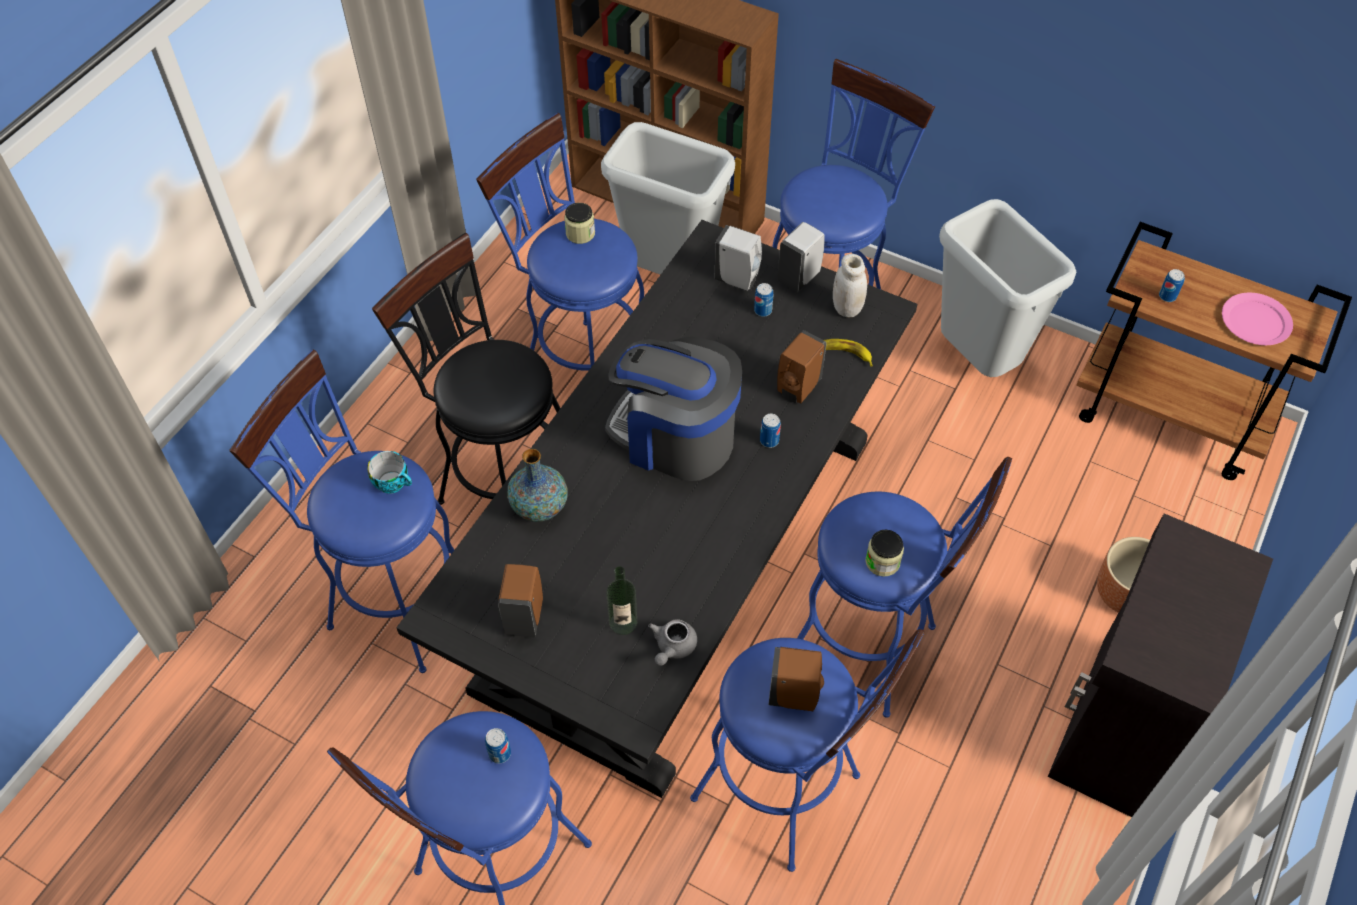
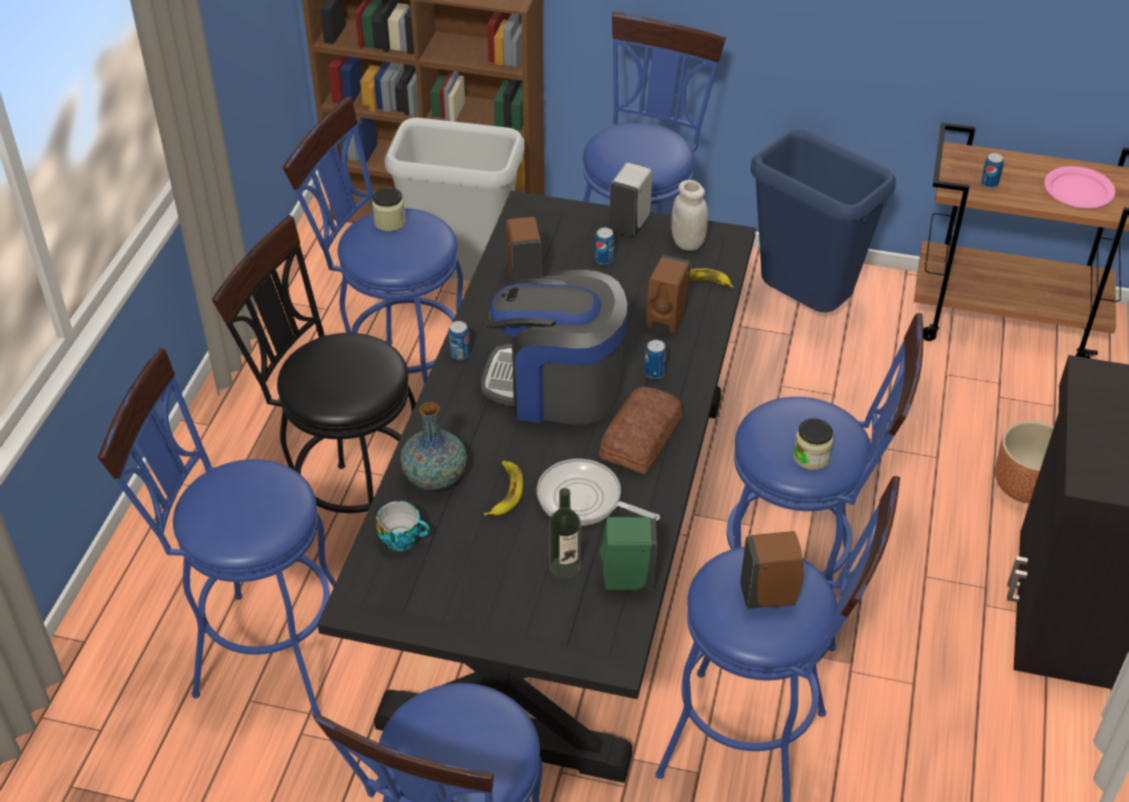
camera: 15 degrees left, 10 degrees down
(393, 482) = (267, 485): cup -> cup (403, 538)
(500, 753) = (477, 718): can -> can (460, 353)
(524, 616) = (456, 583): brown soap dispenser -> brown soap dispenser (524, 278)
(595, 534) = (505, 492): none -> banana
(662, 558) = (584, 500): none -> frying pan
(672, 647) = (625, 580): grey teapot -> green soap dispenser
(736, 506) = (643, 438): none -> bread
(738, 280) = (569, 237): white soap dispenser -> none
(978, 361) = (805, 306): grey trash can -> blue trash can

